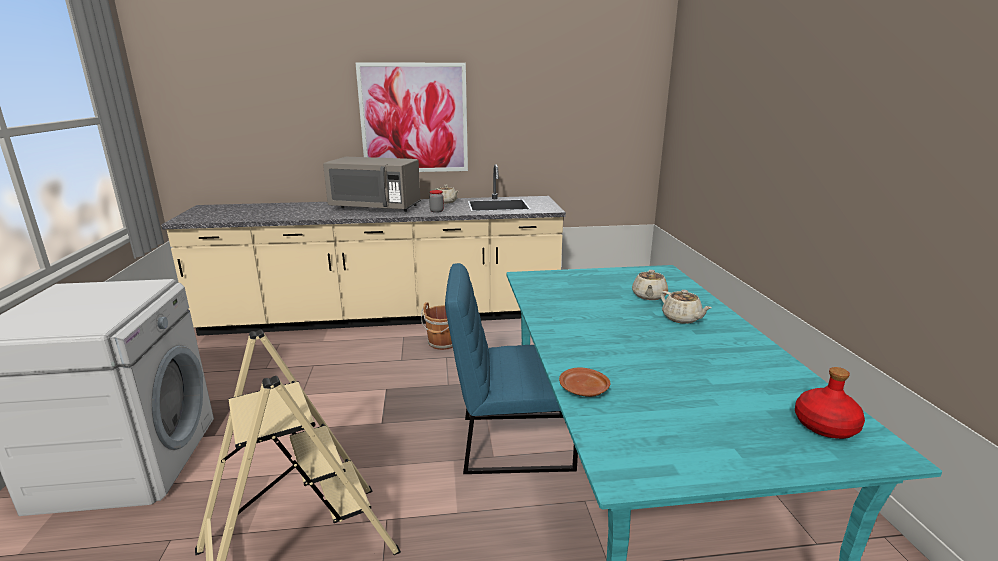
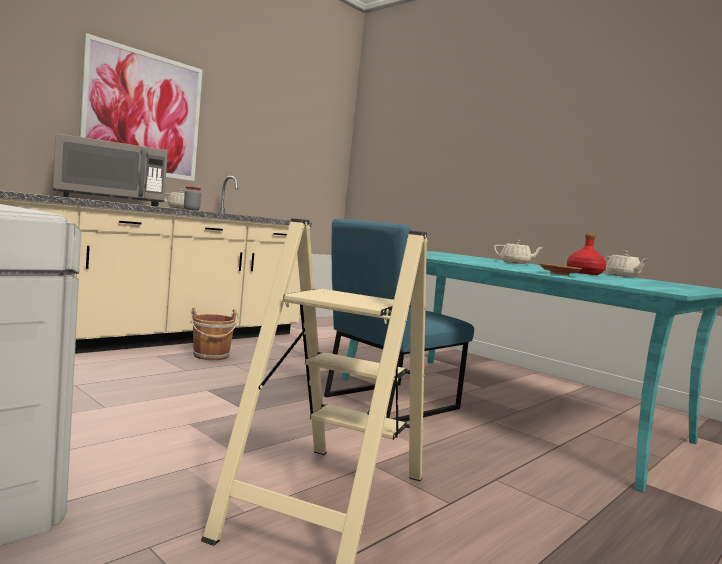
camera: 40 degrees left, 15 degrees down
(648, 296) = (470, 257): beige teapot -> beige teapot (622, 276)
(824, 426) = (677, 284): red bottle -> red bottle (585, 273)

